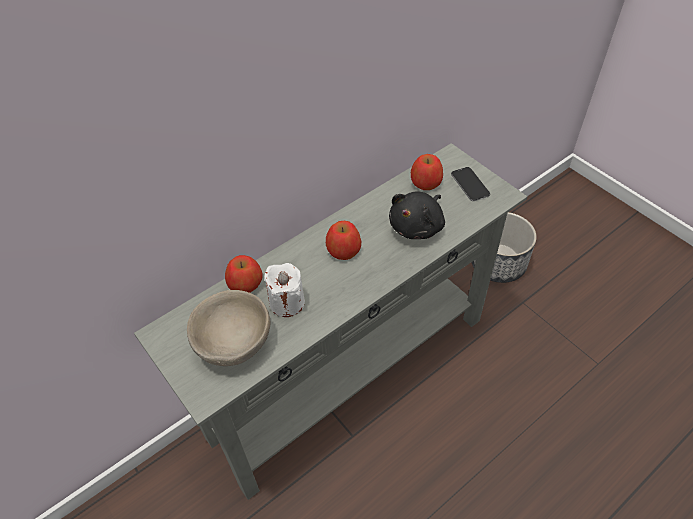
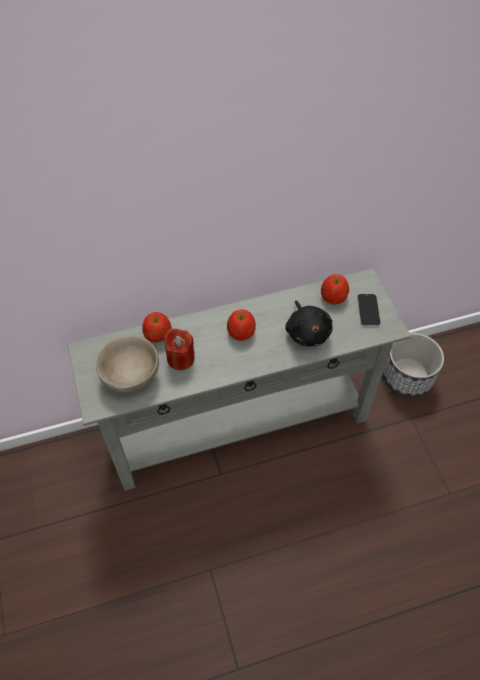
camera: 20 degrees right, 5 degrees up
(287, 302) = (180, 358): white candle -> red candle
(418, 226) = (307, 332): black plush toy -> black plush toy turned 75 degrees counterclockwise

